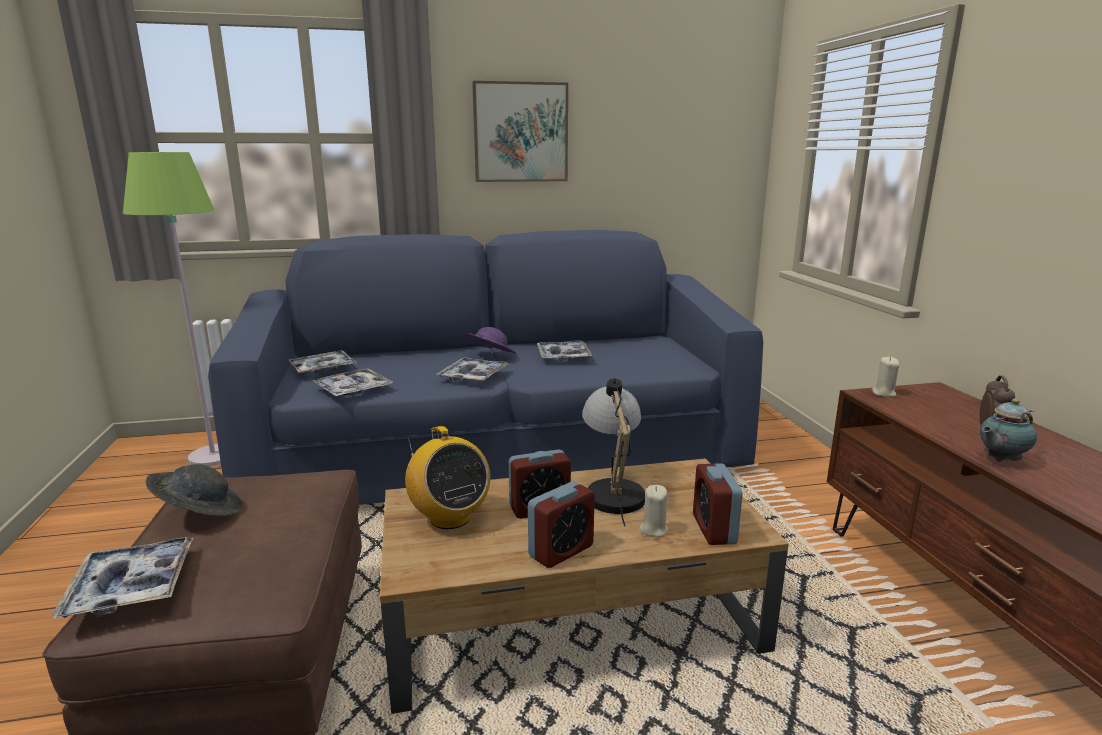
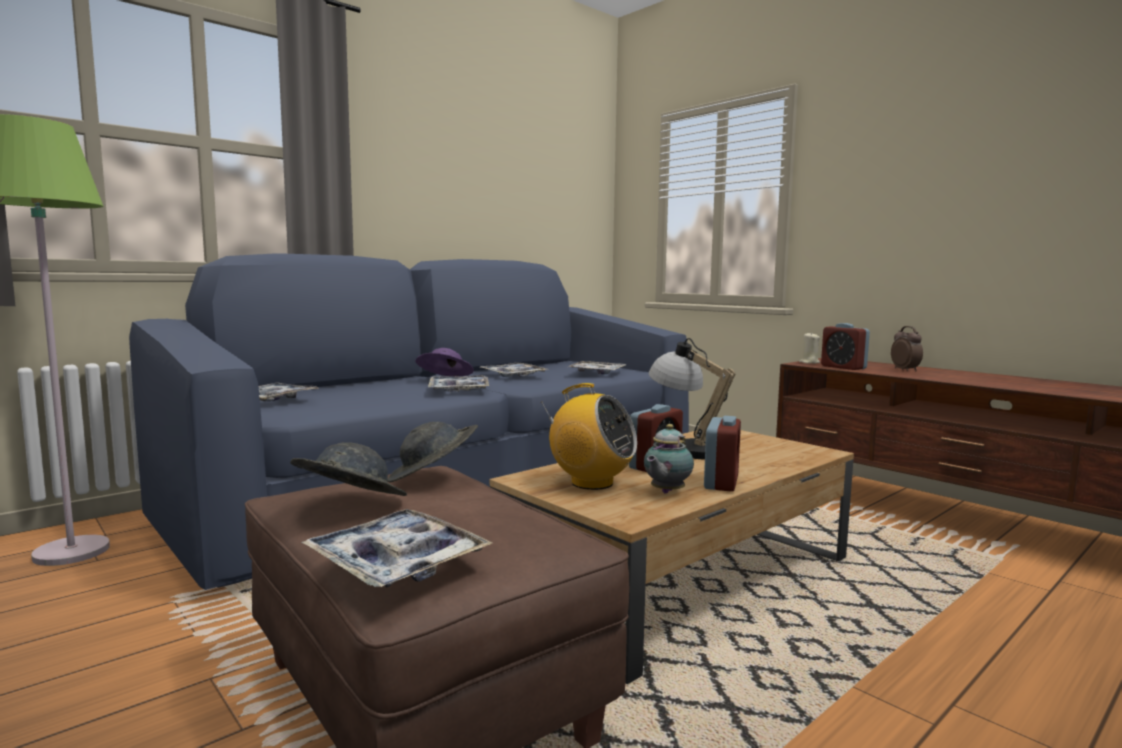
camera: 30 degrees left, 10 degrees down
(297, 492) = (433, 478): none -> grey hat
(353, 390) = (347, 408): tray -> tray (597, 373)
(520, 132) = (422, 165): picture -> none
(653, 529) = (760, 461): beige candle -> none
(714, 529) = (798, 454): alarm clock -> alarm clock (843, 367)
(999, 460) = (935, 378): teapot -> teapot (665, 492)

